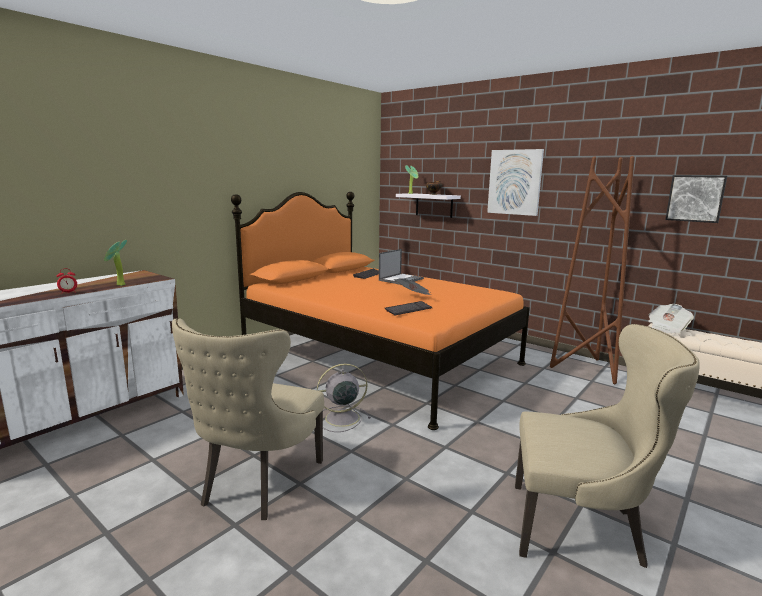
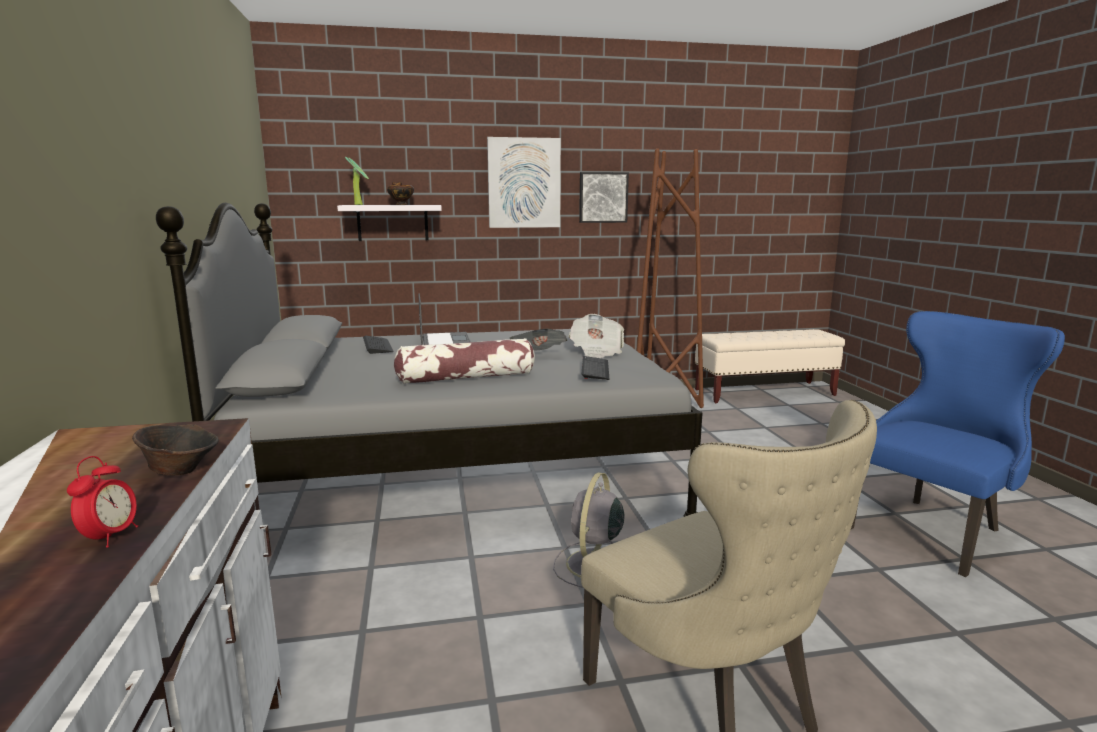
camera: 50 degrees left, 0 degrees up
(119, 285) = (180, 471): potted plant -> brown bowl
(349, 296) = (466, 378): none -> pillow
(380, 358) = (459, 474): orange bed -> grey bed
(580, 528) = (931, 530): beige chair -> blue chair
(666, 329) = (725, 336): newspaper -> newspaper (596, 352)
(695, 198) = (721, 196): picture -> picture (603, 197)

